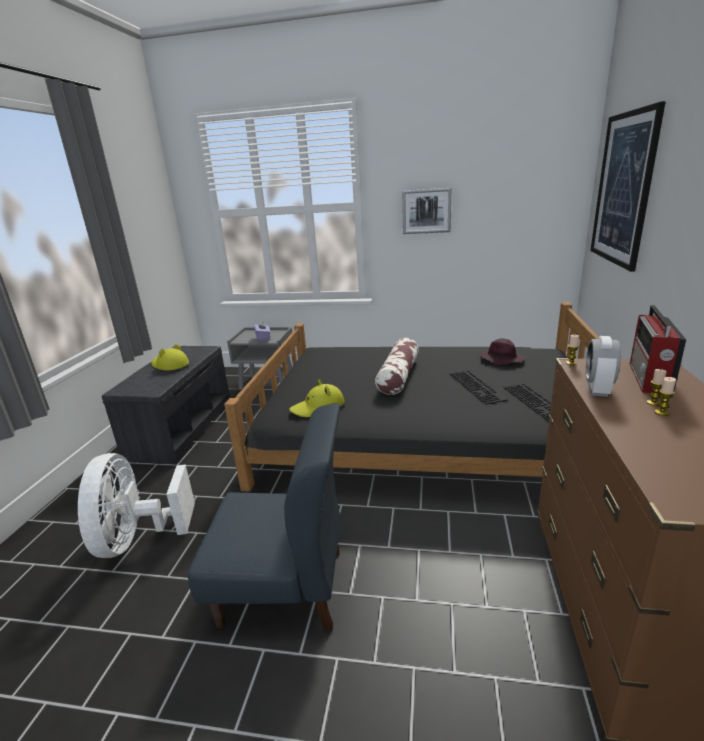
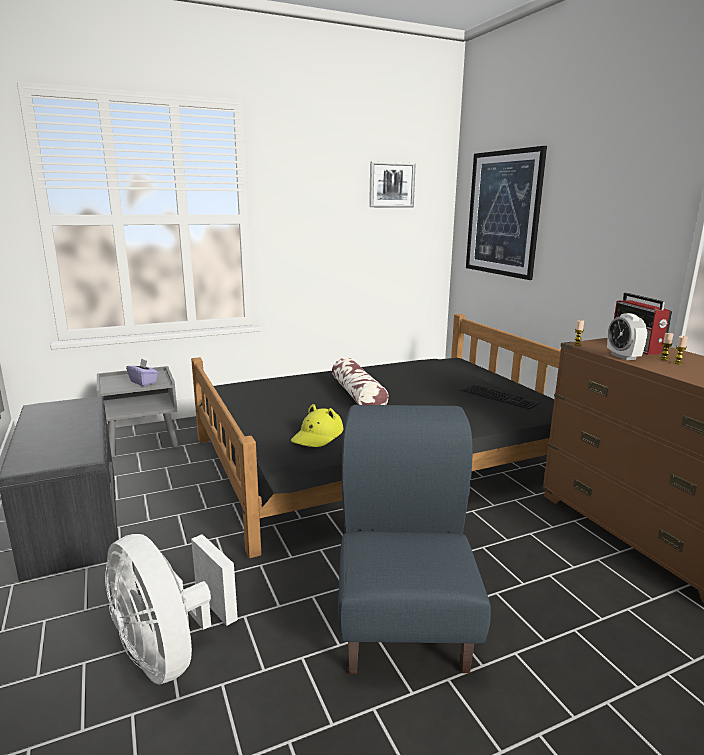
camera: 35 degrees left, 5 degrees down
(170, 365) = (58, 426): yellow hat -> none
(284, 587) = (404, 622): blue chair -> blue chair turned 60 degrees counterclockwise
(426, 211) = (317, 228): picture -> picture (391, 185)
(478, 386) = (440, 393): keyboard -> none
(500, 359) = (428, 370): purple hat -> none

